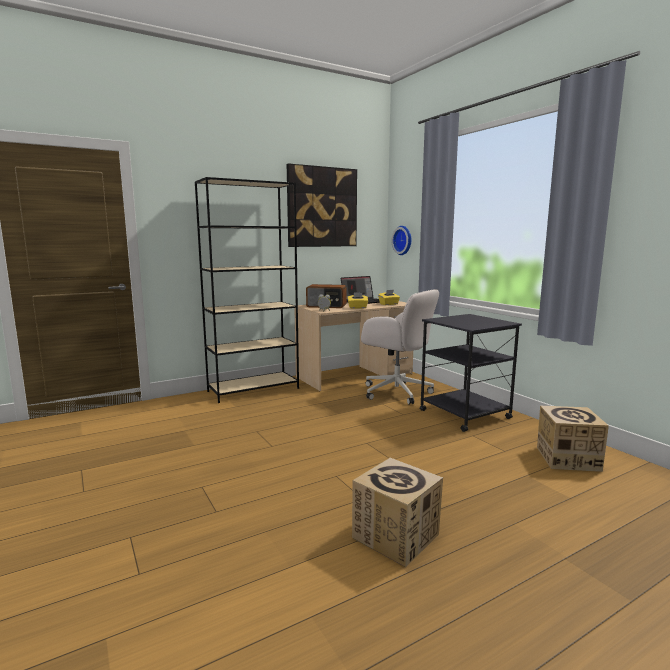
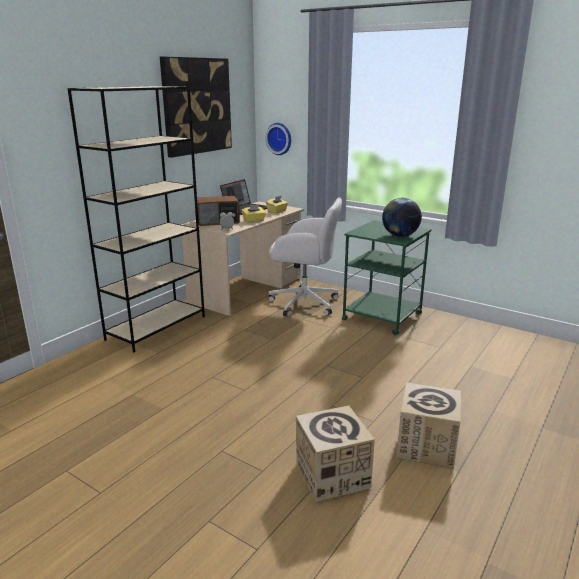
camera: 25 degrees left, 10 degrees up
(465, 415) = (383, 317): black cart -> green cart
(476, 324) = (400, 236): none -> globe
(567, 458) = (486, 344): cardboard box -> cardboard box (332, 475)

